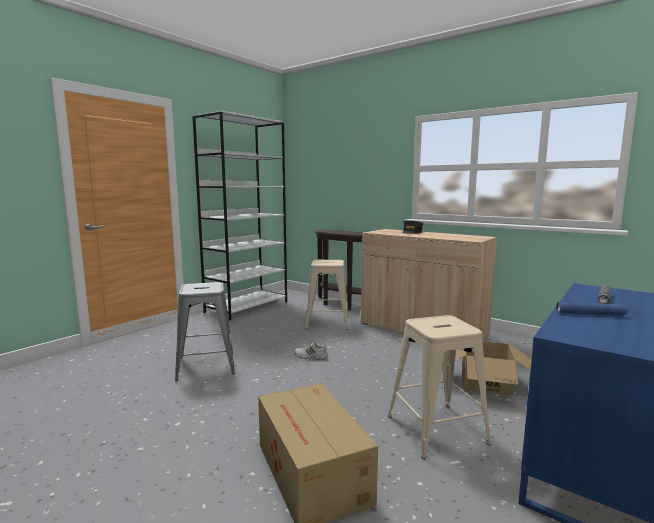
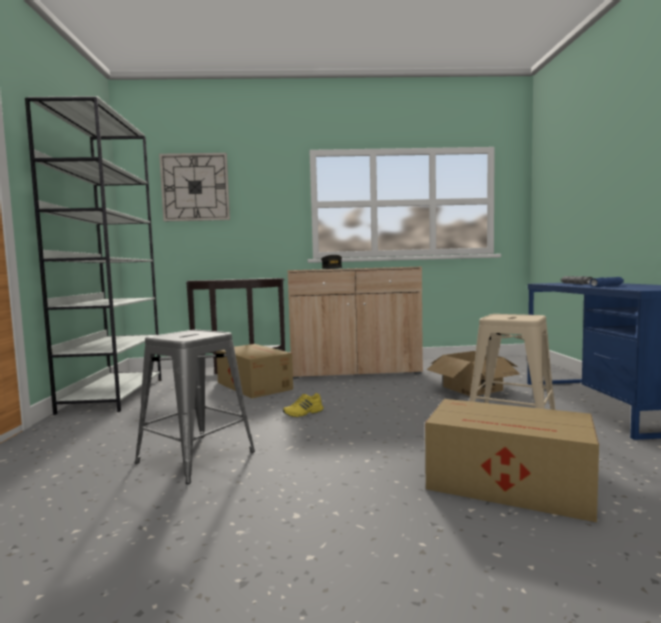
camera: 40 degrees left, 5 degrees down
(310, 357) = (303, 413): white shoe -> yellow shoe
(327, 322) = (254, 385): beige stool -> cardboard box
(329, 154) = (195, 187): none -> wall clock

